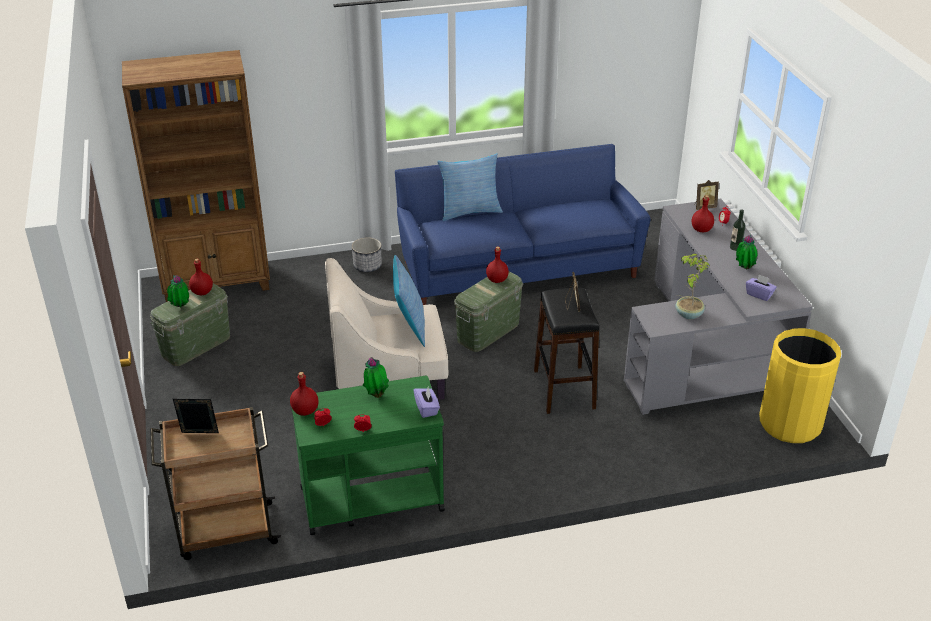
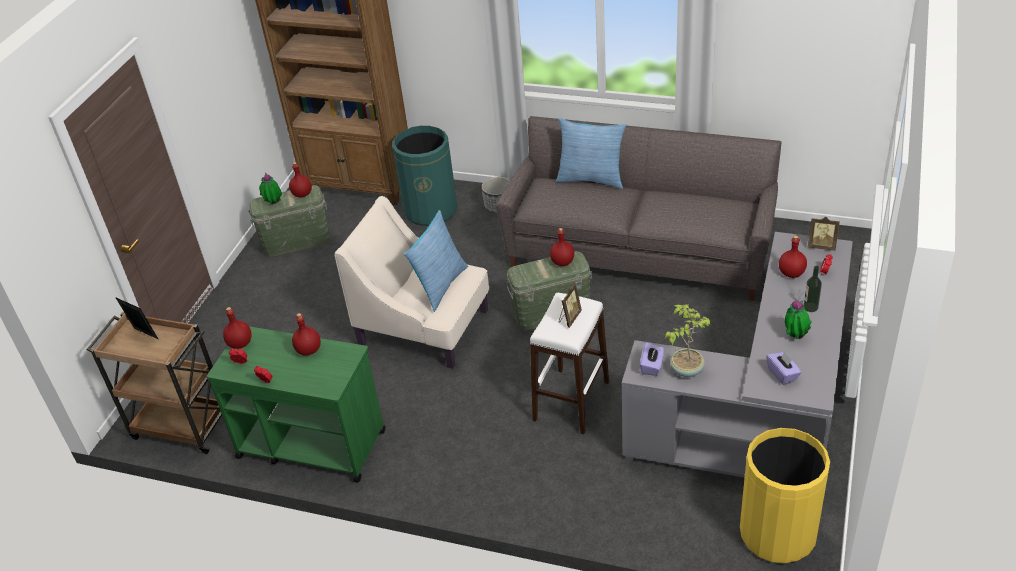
camera: 35 degrees right, 5 degrees up
(307, 285) = (431, 210): none -> green trash can
(376, 395) = (308, 350): potted plant -> red bottle
(426, 409) = (336, 381): purple tissue box -> purple tissue box (652, 366)
(517, 266) = (640, 249): blue sofa -> grey sofa
(563, 389) = (571, 400): black stool -> white stool

